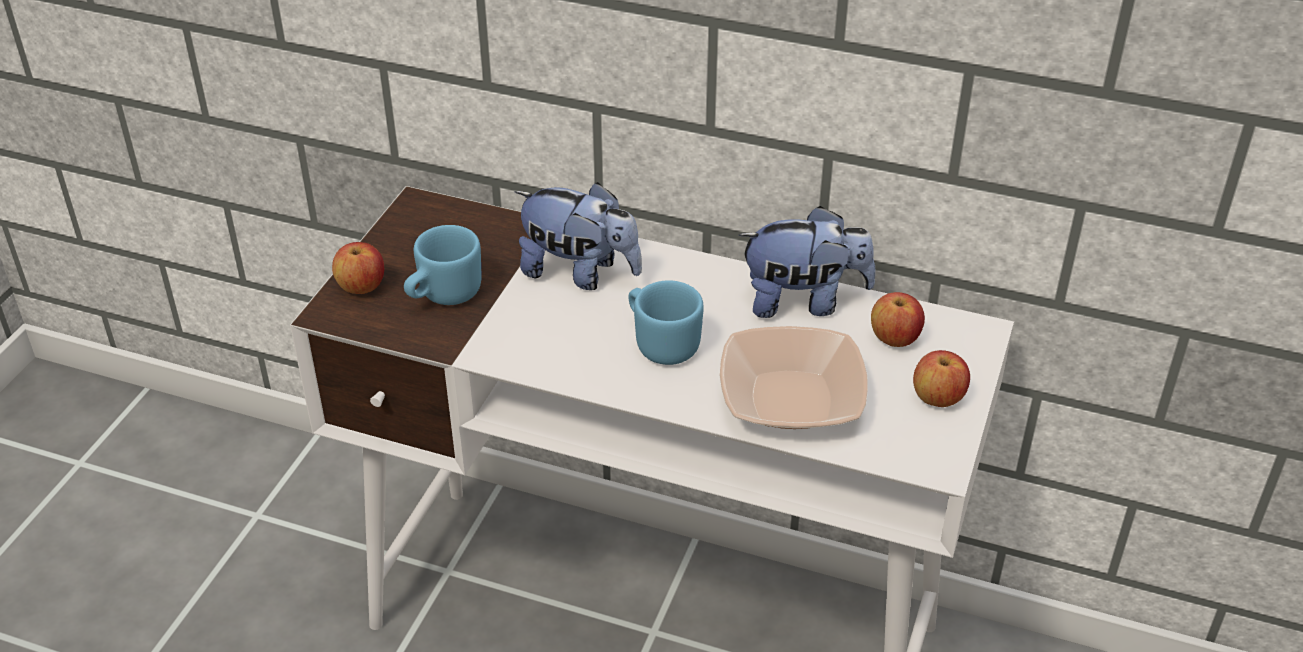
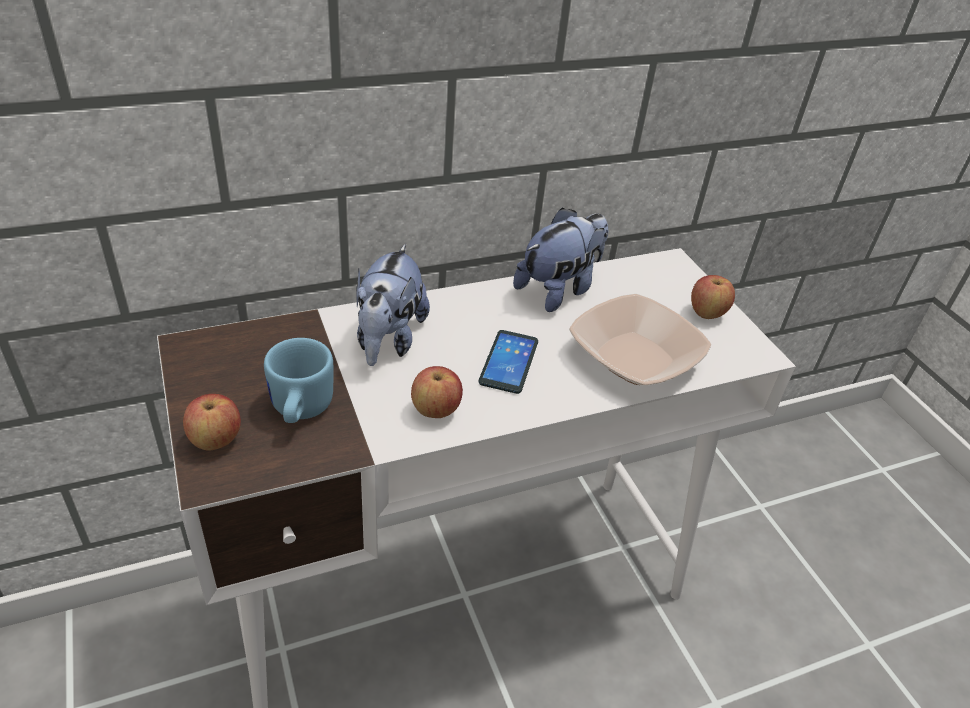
camera: 45 degrees left, 0 degrees up
(579, 273) = (388, 339): plush toy -> plush toy turned 120 degrees clockwise
(661, 343) = (508, 362): blue mug -> phone
(894, 339) = (638, 288): apple -> apple (436, 410)

